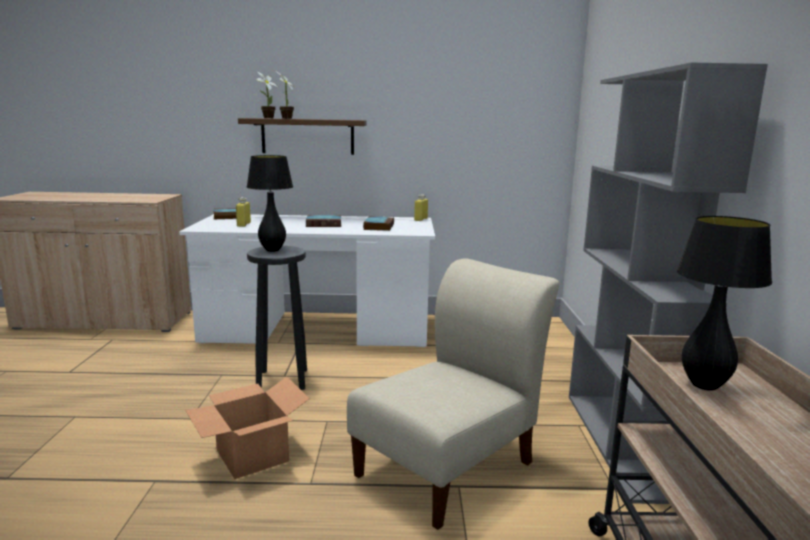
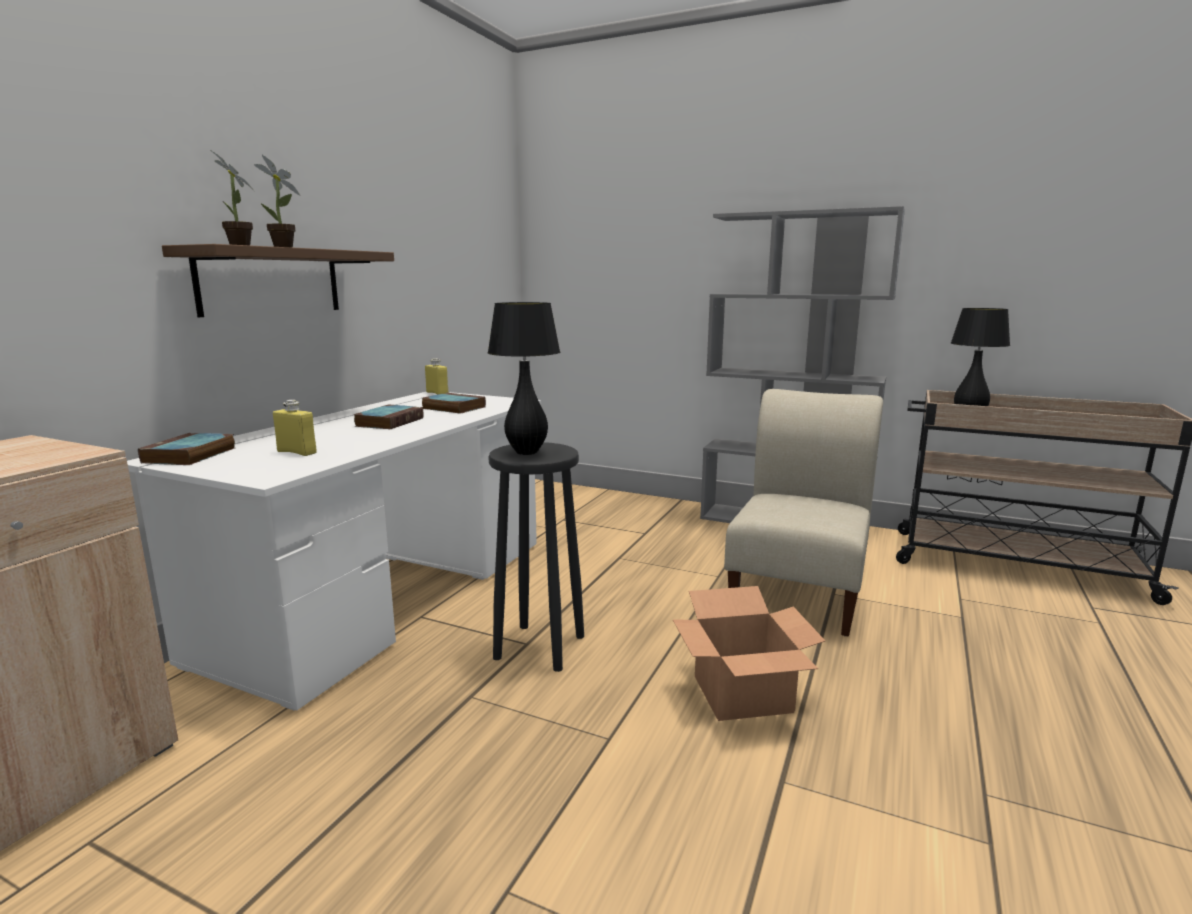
camera: 65 degrees left, 0 degrees up
(450, 466) = (799, 589): beige chair -> beige chair turned 45 degrees clockwise

